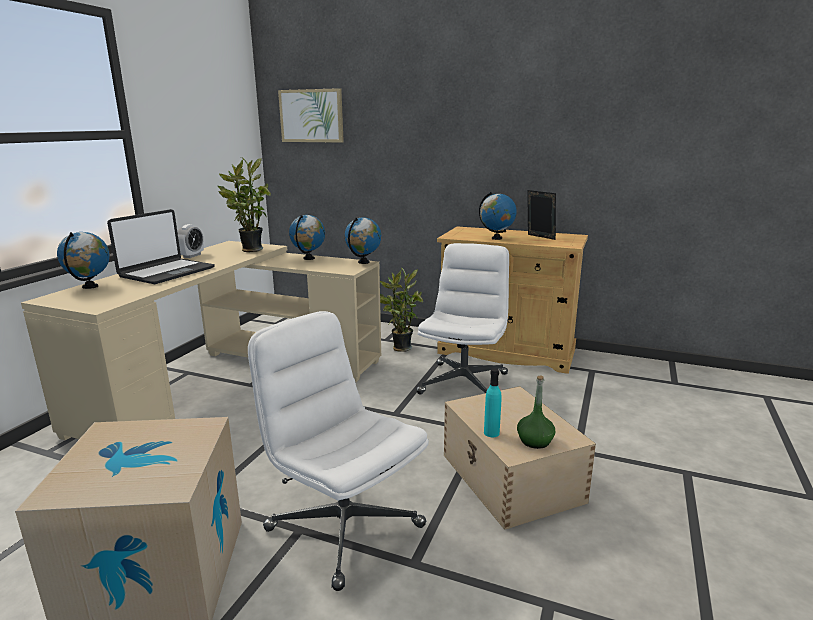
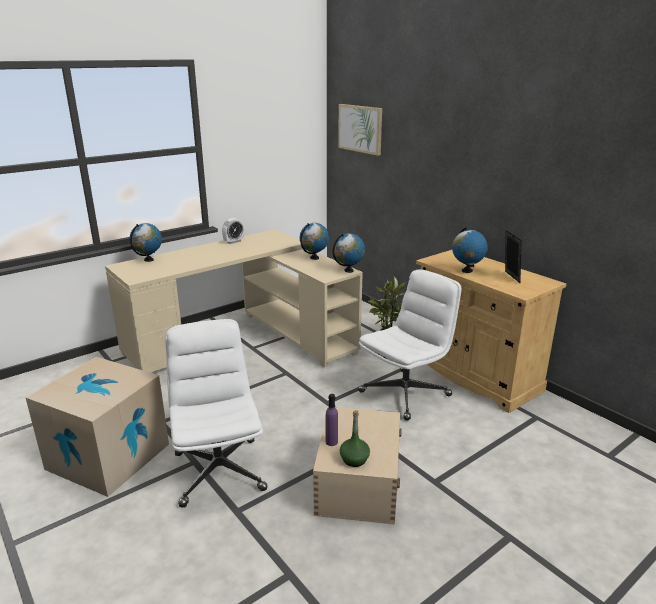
camera: 30 degrees right, 5 degrees up
(166, 272) = (201, 255): laptop -> none
(249, 250) = (276, 243): potted plant -> none
(491, 433) = (331, 442): turquoise bottle -> purple bottle

